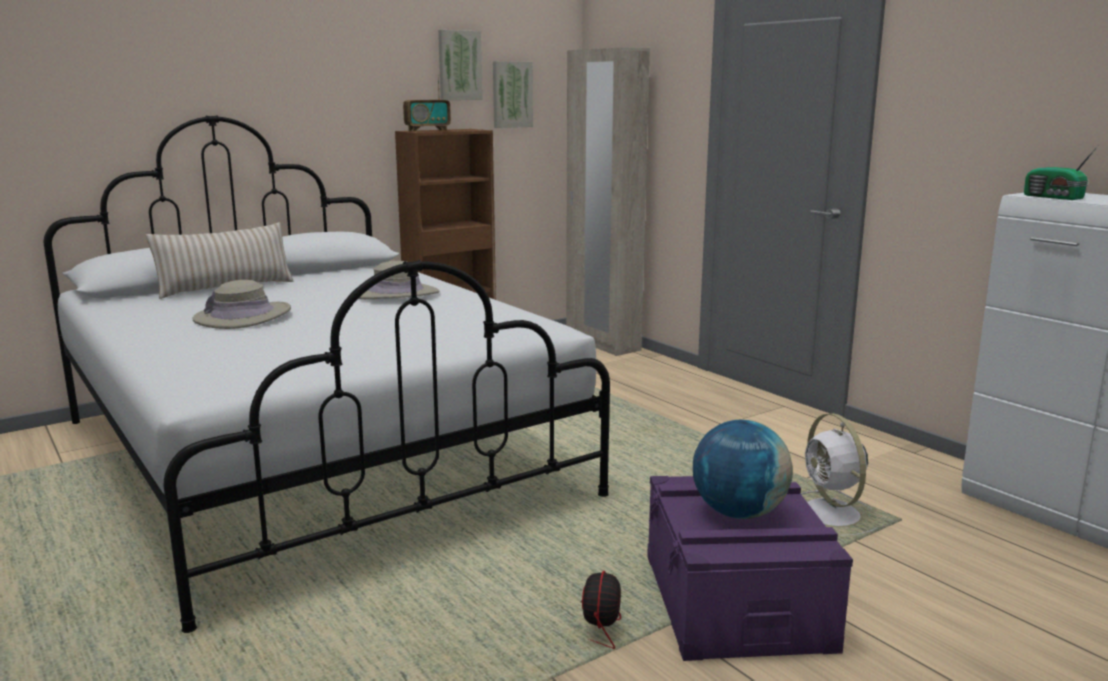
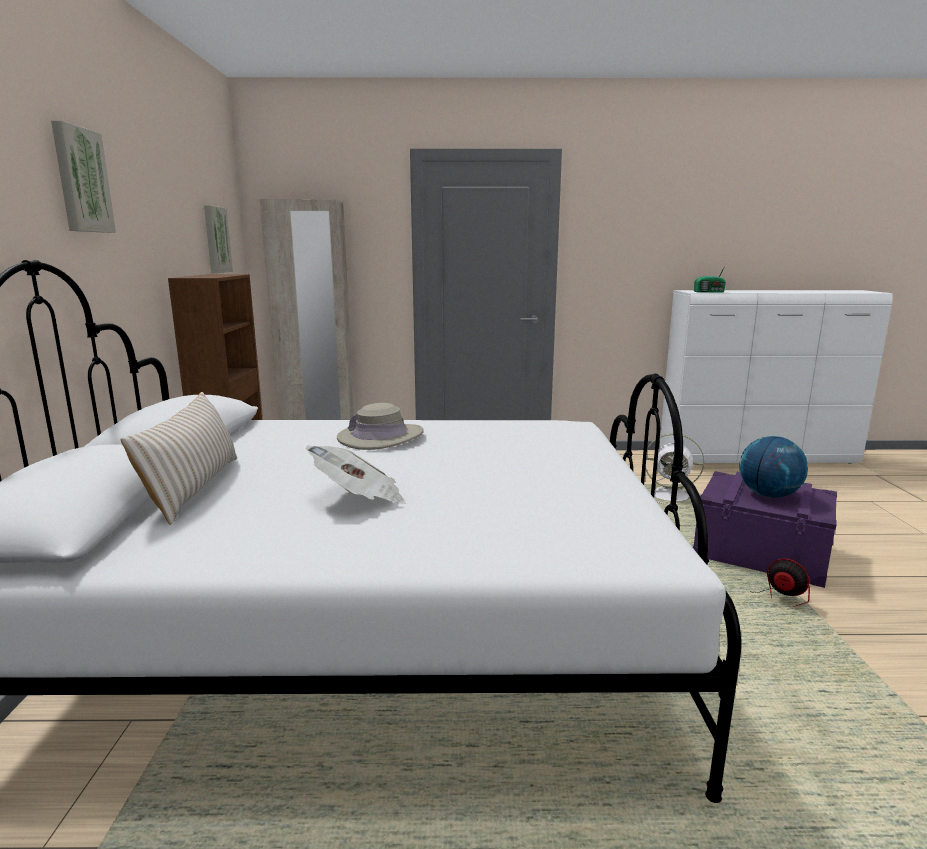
camera: 55 degrees left, 0 degrees up
(243, 317) = (360, 498): beige hat -> newspaper
(427, 130) = (201, 276): radio -> none
(459, 65) = (187, 207): picture -> picture (81, 180)

